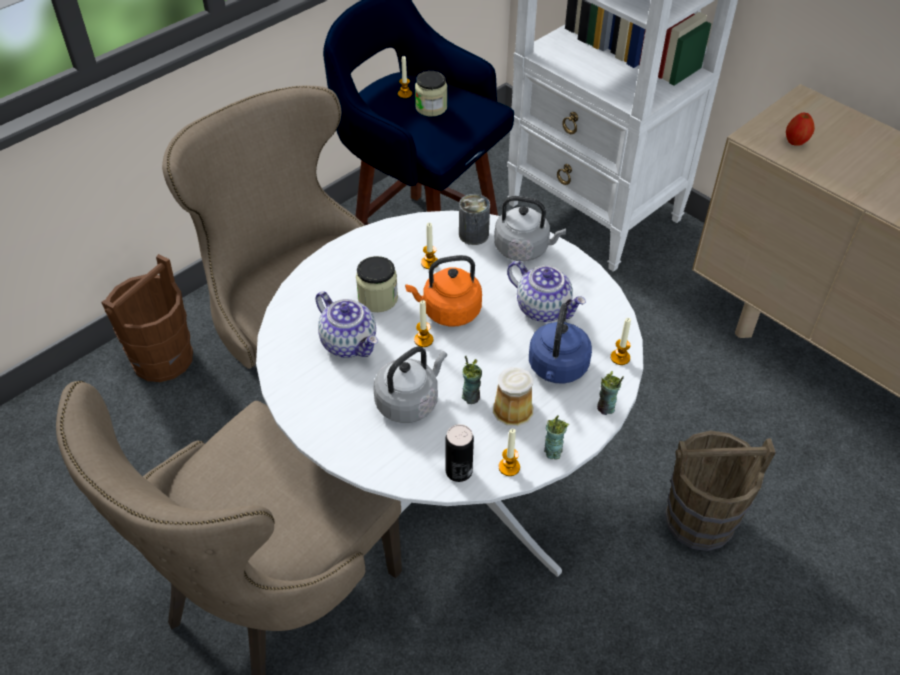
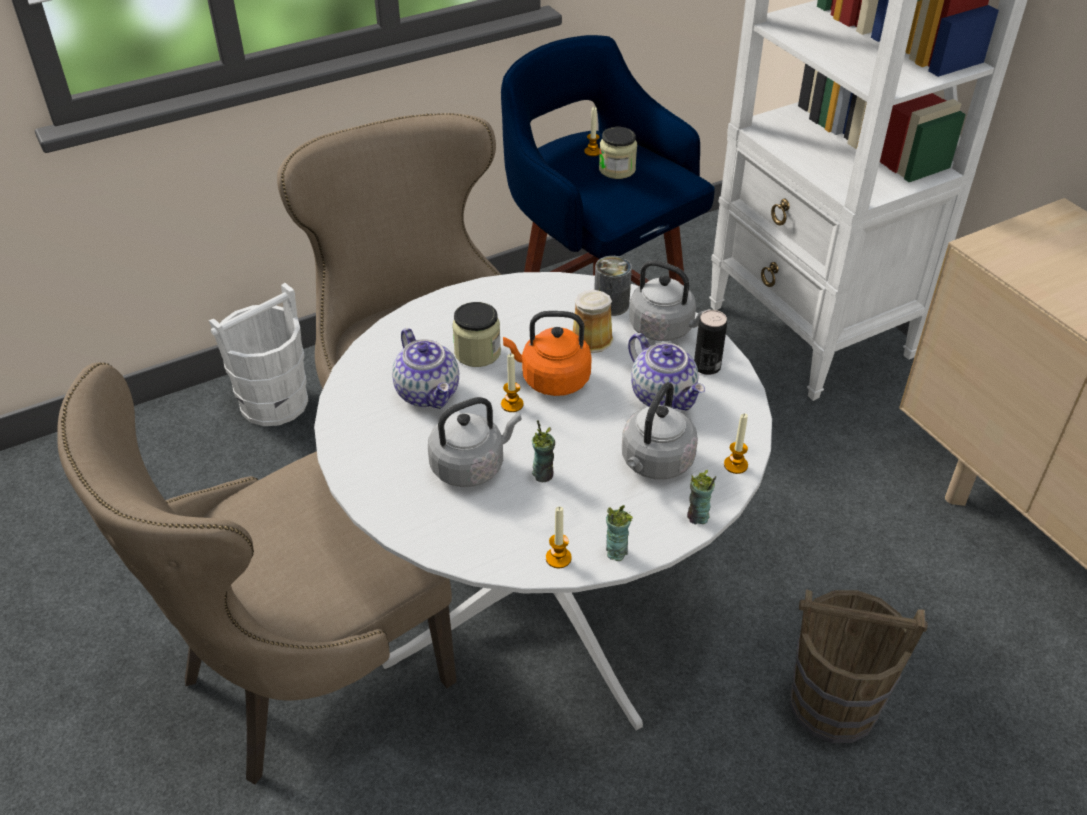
camera: 15 degrees right, 5 degrees down
(162, 359) = (273, 403): brown bucket -> white bucket
(429, 263) = (550, 326): candle -> none
(459, 471) = (498, 550): can -> can (707, 367)
(513, 408) = (587, 496): mug -> mug (593, 338)
(557, 369) = (655, 463): blue kettle -> grey kettle
(796, 142) = (1035, 260): apple -> none

